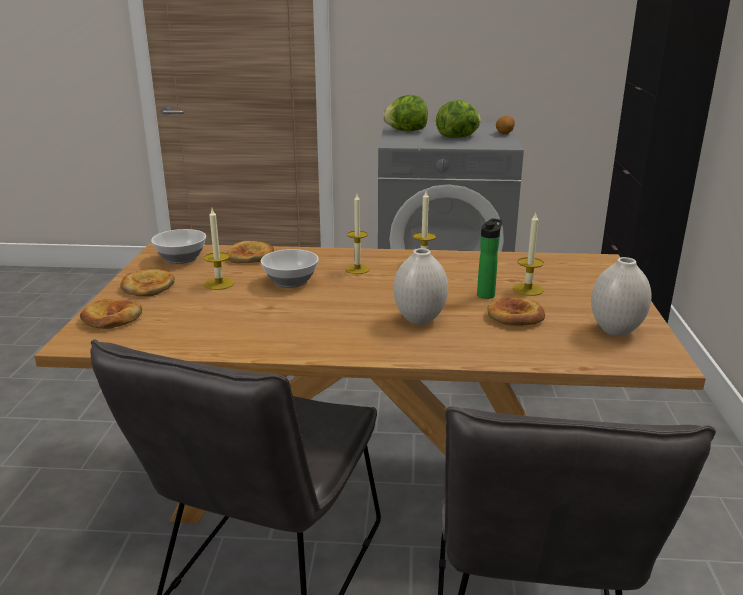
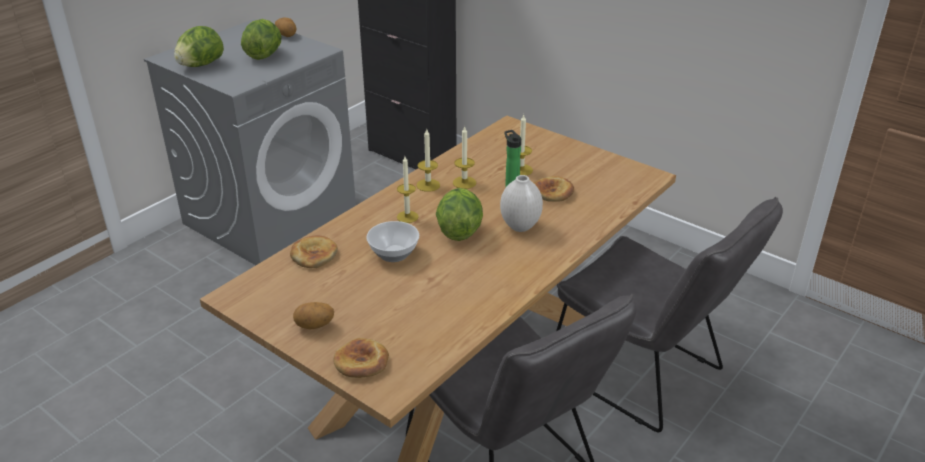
camera: 55 degrees left, 10 degrees up
(148, 286) = (314, 326): bread -> potato
(180, 258) = (269, 292): bowl -> none
(219, 283) = (355, 288): candle -> candle (464, 182)
(367, 295) = (459, 231): none -> lettuce
(615, 331) = (605, 171): white vase -> none

